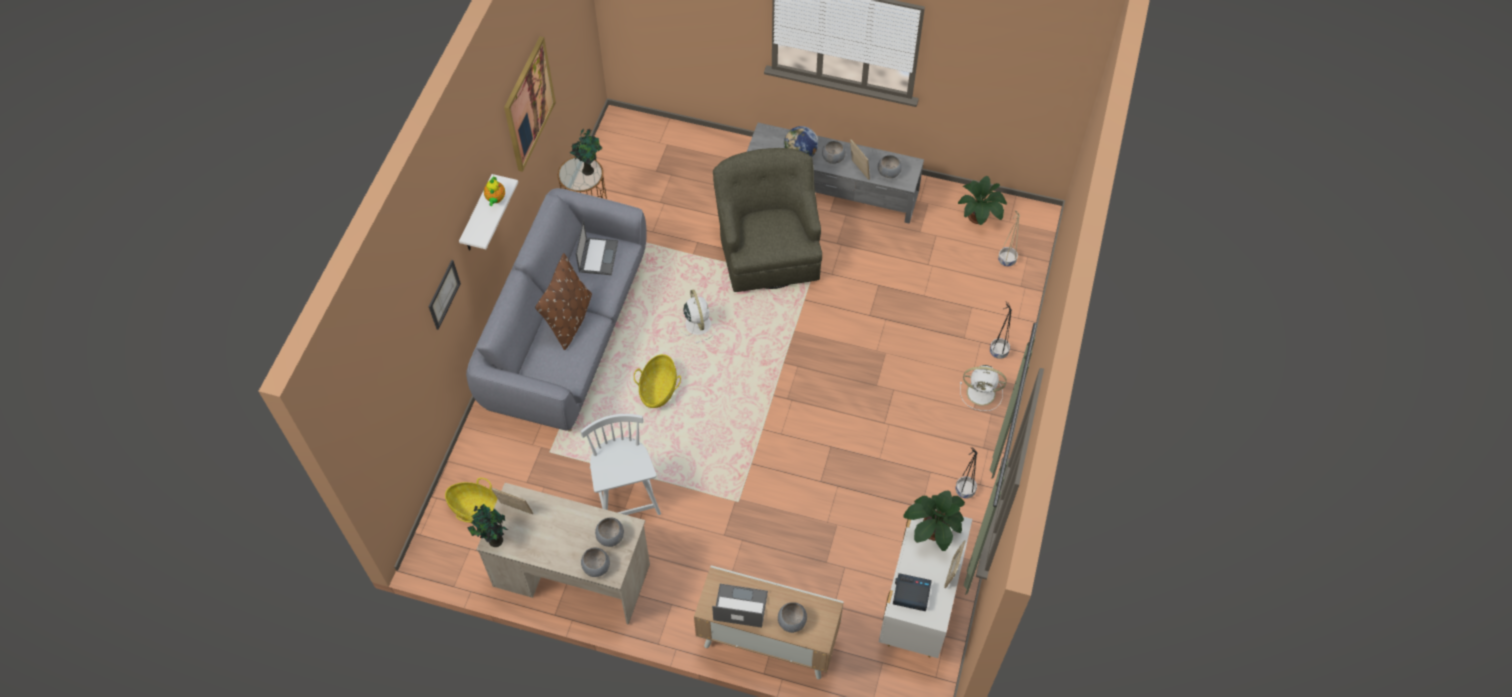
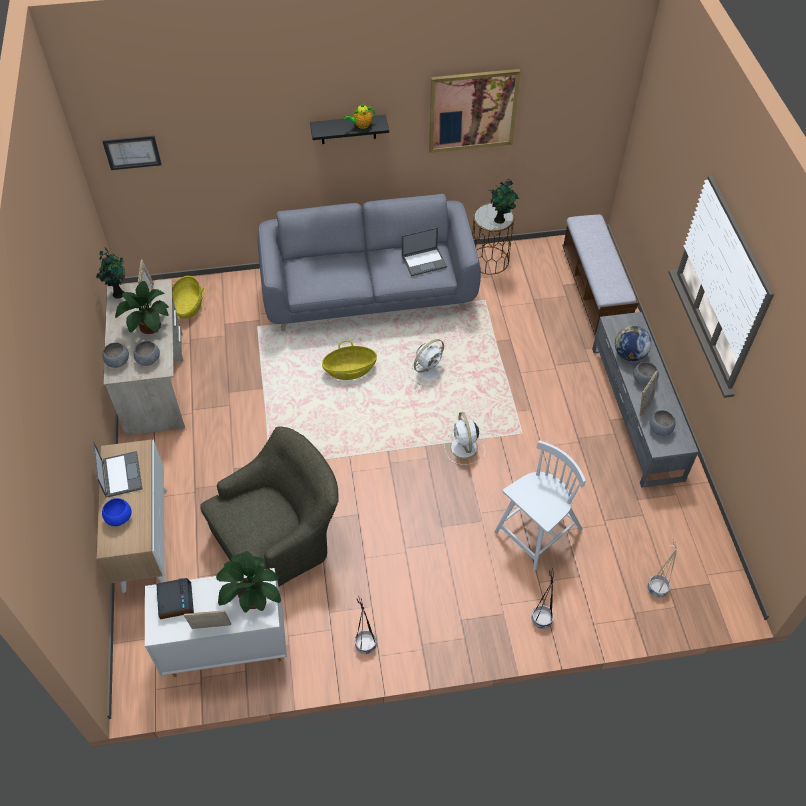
camera: 65 degrees right, 5 degrees down
(443, 294) = (269, 143): picture -> picture (132, 152)
(478, 216) = (348, 129): white shelf -> black shelf
(569, 319) = (354, 269): brown pillow -> none
(625, 492) = (243, 386): white chair -> white chair (537, 532)
(678, 150) = (594, 290): none -> bench
(768, 249) = (536, 390): green armchair -> green armchair (279, 538)
(791, 621) = (118, 517): grey bowl -> blue bowl
(979, 217) = (692, 545): potted plant -> potted plant (148, 327)
(982, 393) = (484, 621): white fan -> white fan (464, 448)

